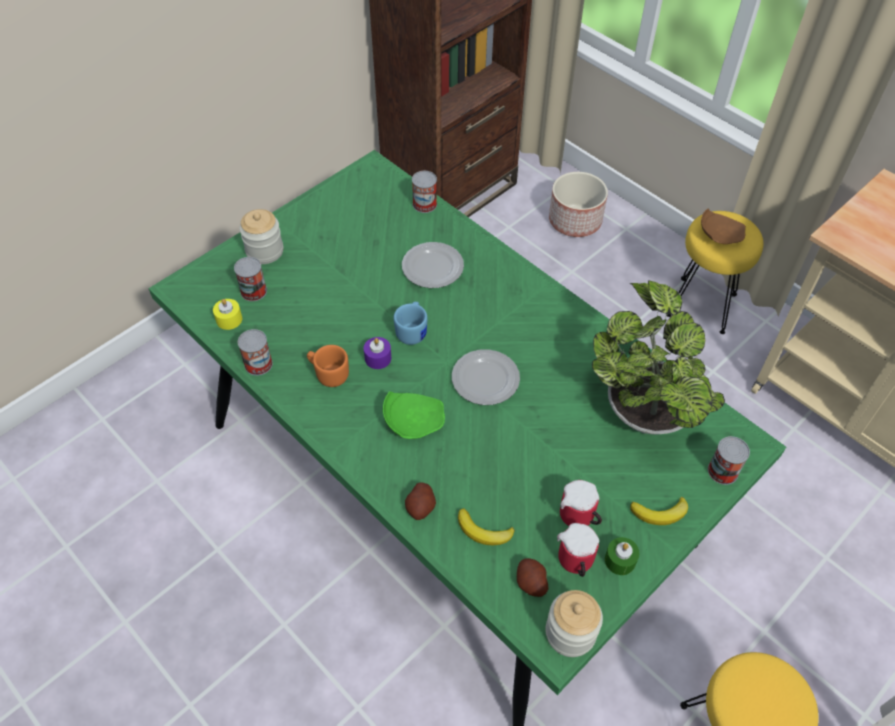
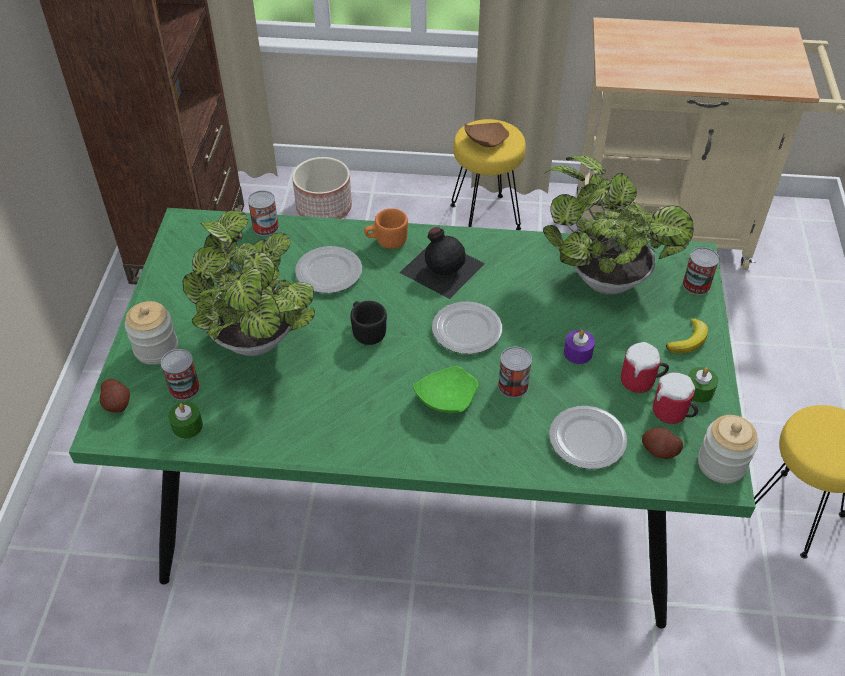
camera: 40 degrees left, 5 degrees down
(229, 319) = (187, 426): yellow candle -> green candle
(258, 364) = (259, 444): can -> can (513, 385)
(328, 374) = (333, 410): orange mug -> orange mug (386, 241)
(329, 290) = (257, 344): none -> potted plant
(378, 358) = (361, 370): purple candle -> purple candle (578, 353)
(413, 331) = (367, 331): blue mug -> black mug
(420, 507) = (523, 457): potato -> potato (117, 403)
(484, 531) = (588, 440): banana -> plate
(521, 316) = (442, 266): none -> black bottle

